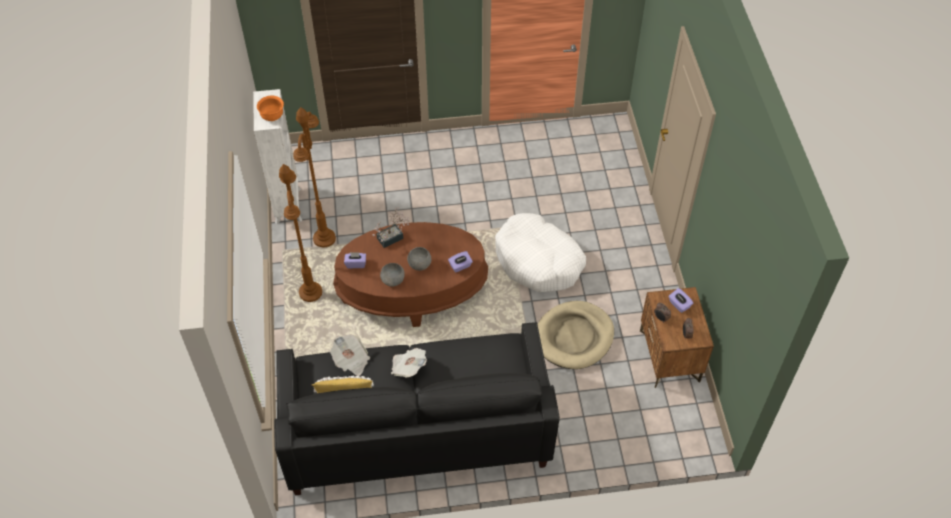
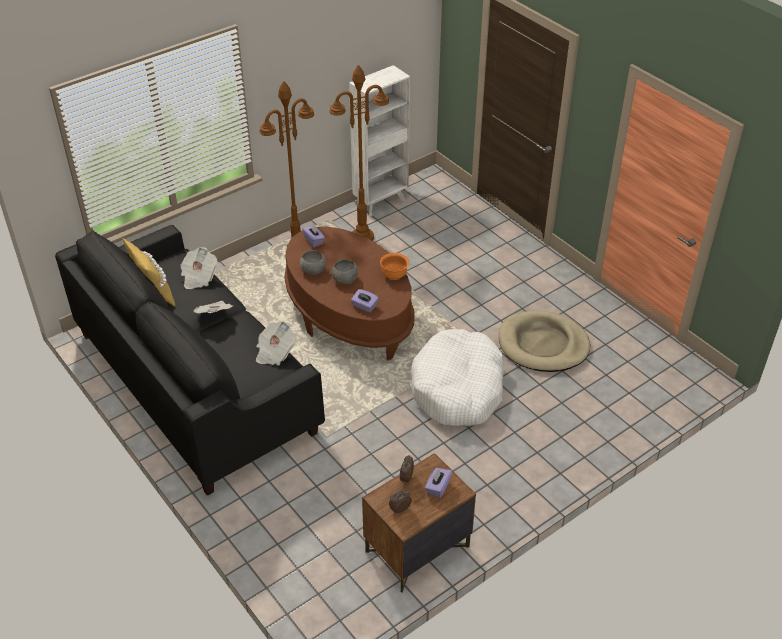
camera: 60 degrees right, 10 degrees down
(272, 116) = (374, 84): orange bowl -> orange bowl (394, 275)
(393, 237) = (363, 250): potted plant -> none
(481, 344) = (275, 352): none -> newspaper
(574, 337) = (382, 455): beige dog bed -> beige dog bed (543, 345)

